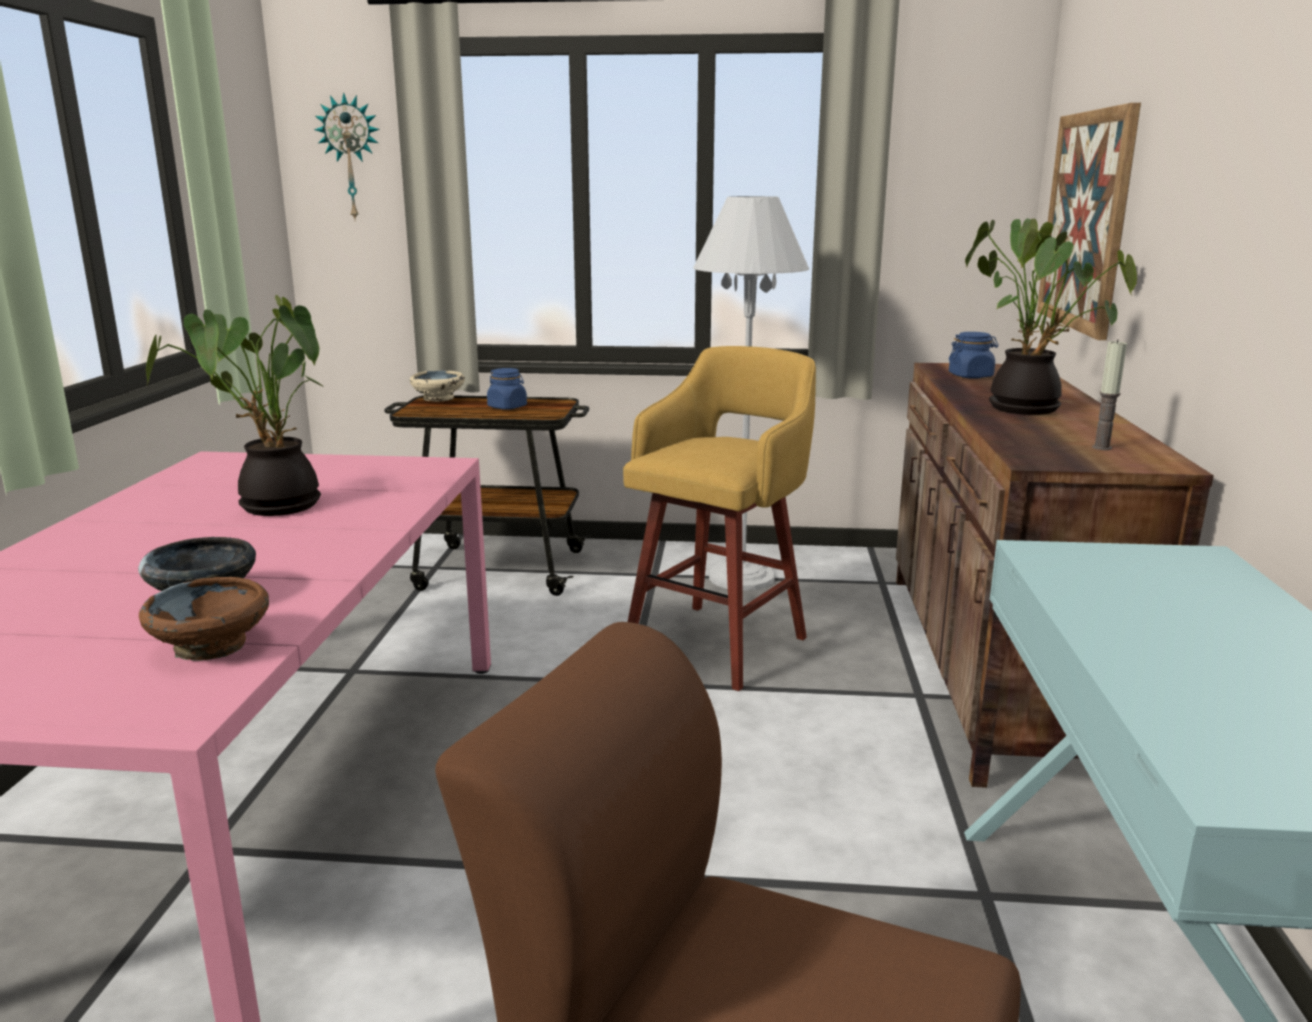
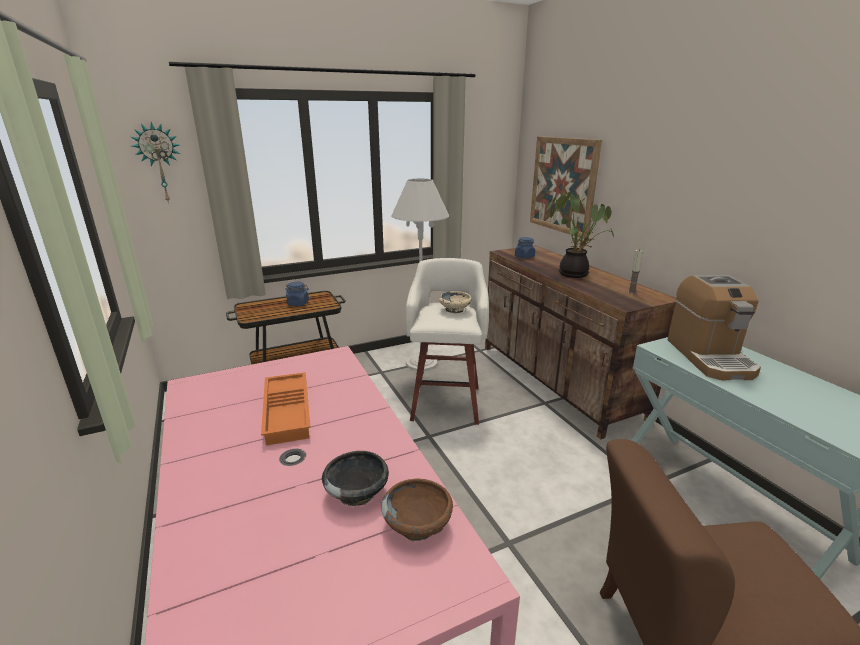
camera: 30 degrees left, 5 degrees up
(273, 507) = (289, 412): potted plant -> orange tray
(438, 398) = (250, 304): beige bowl -> beige bowl (455, 310)
(719, 643) = (446, 401): yellow stool -> white stool
(1142, 588) = (709, 357): none -> coffee machine

